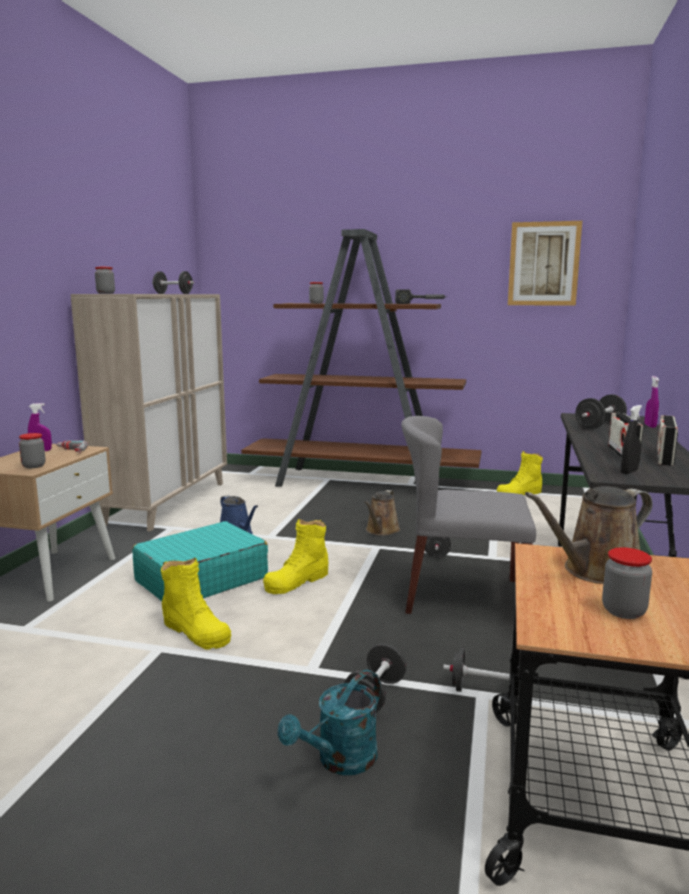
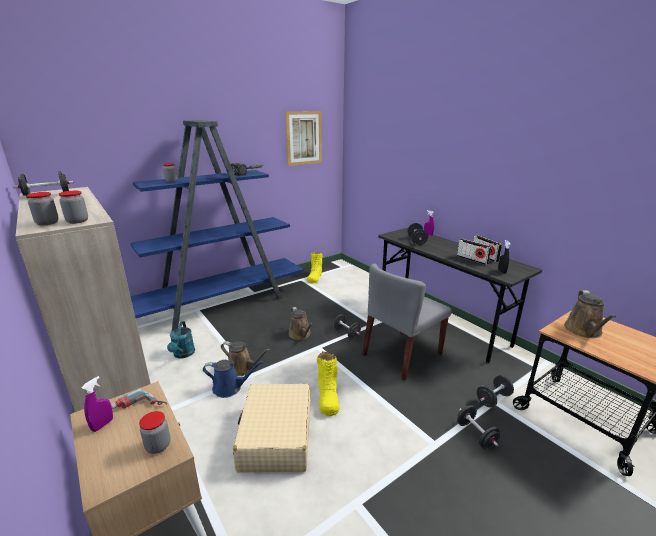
camera: 50 degrees left, 10 degrees up
(196, 632) = (350, 473): yellow boot -> none
(201, 579) = (276, 436): turquoise suitcase -> beige suitcase
(273, 530) = (242, 369): none -> brown watering can
(339, 761) = (526, 478): turquoise watering can -> turquoise watering can (183, 354)
(361, 482) = (224, 303): brown bookcase -> blue bookcase
(623, 611) = (630, 346): jar -> jar (77, 221)

